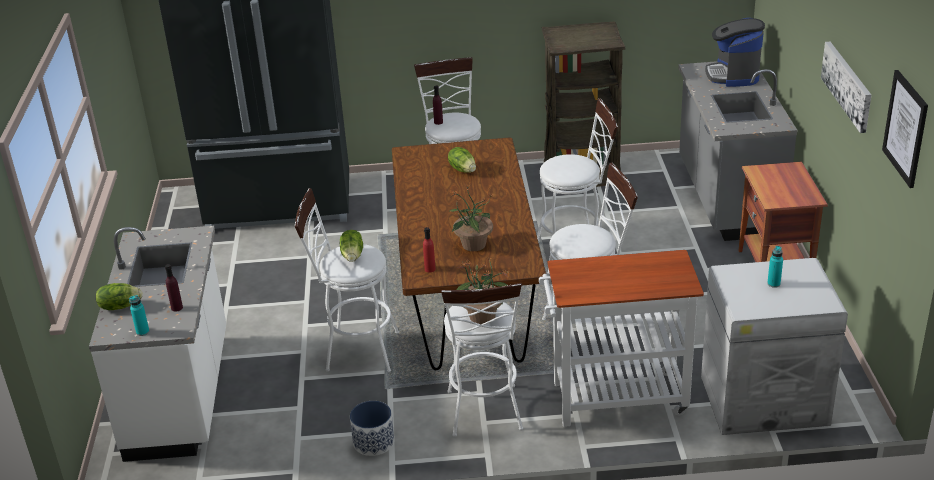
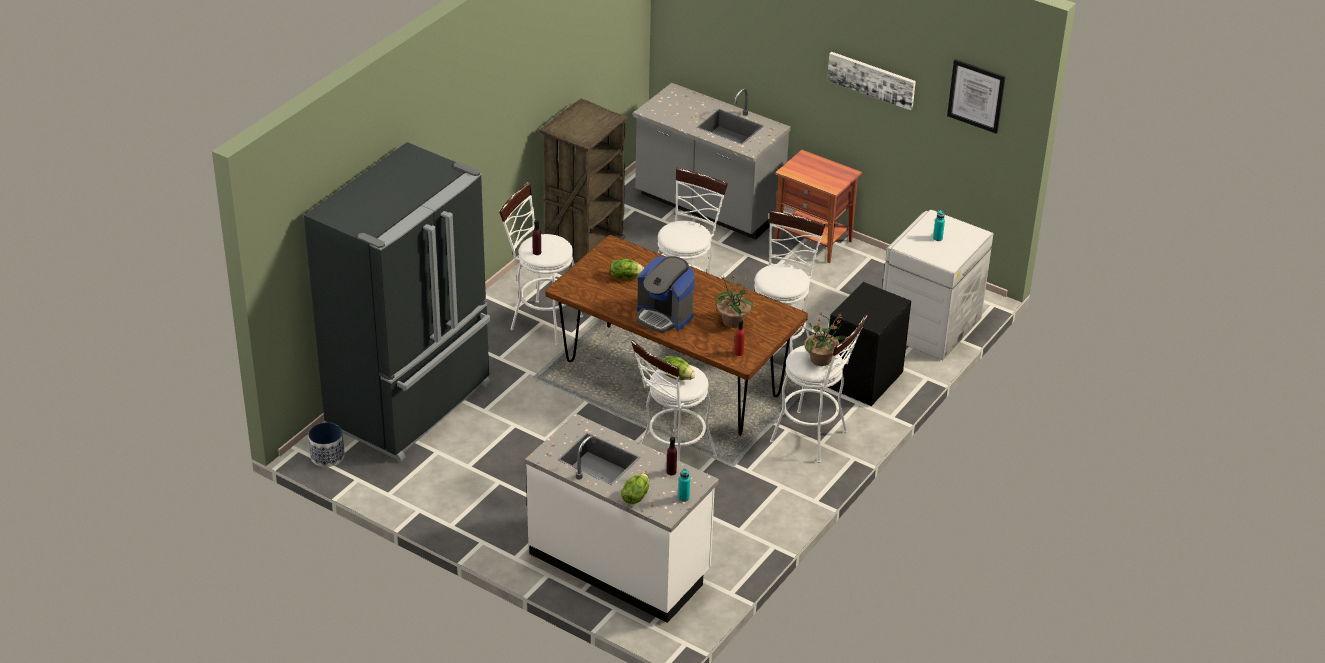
camera: 55 degrees left, 5 degrees up
(373, 442) = (785, 499): planter -> planter (327, 456)
(617, 399) = (863, 379): white cart -> black nightstand
(733, 75) = (683, 103): coffee machine -> coffee machine (664, 315)

